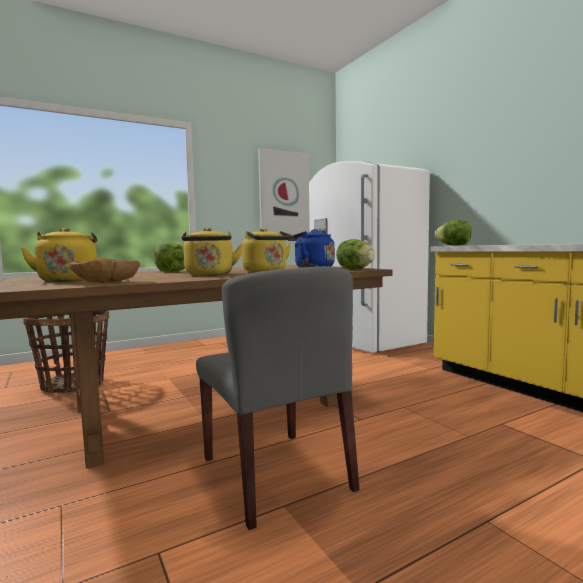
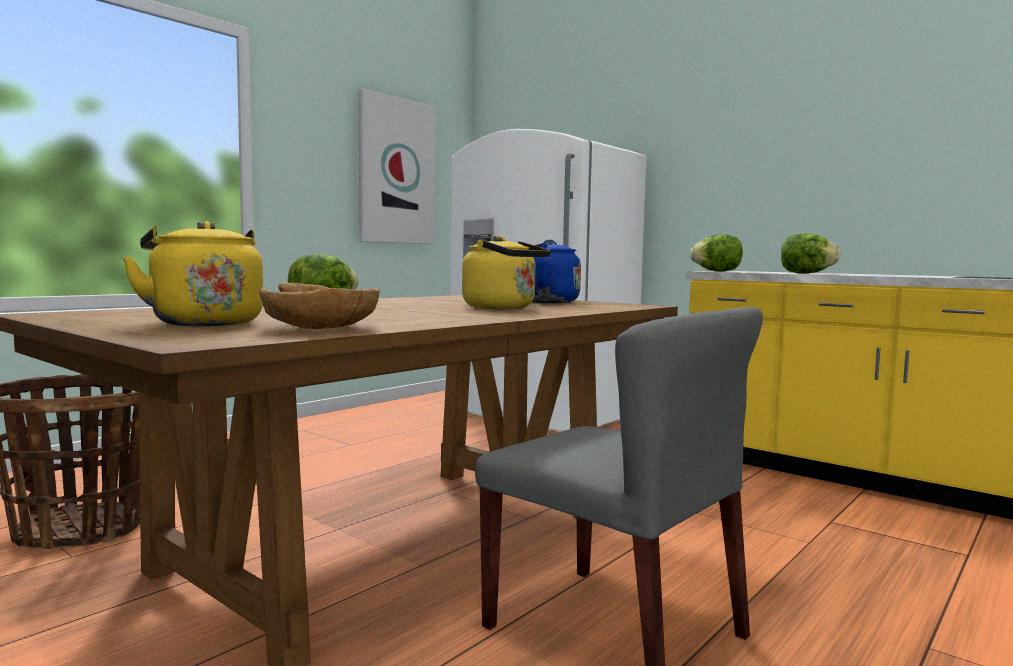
camera: 20 degrees left, 0 degrees up
(210, 275) = (435, 313): yellow kettle -> none
(355, 269) = (627, 306): lettuce -> lettuce (806, 273)

